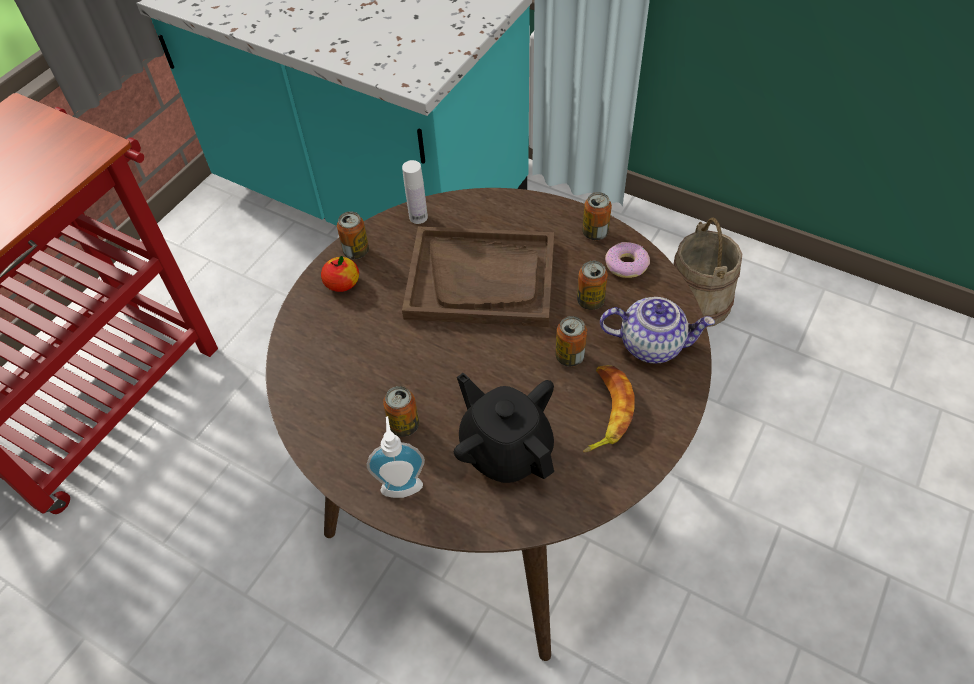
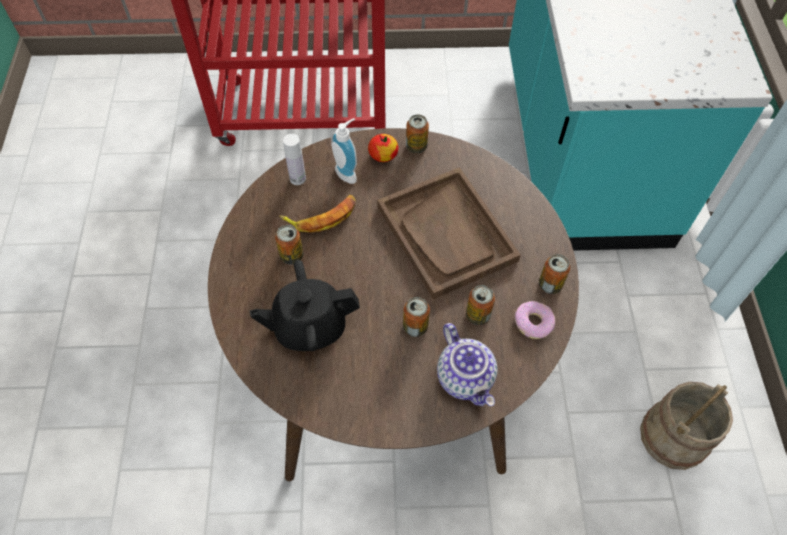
camera: 55 degrees right, 5 degrees up
(401, 483) = (247, 279): soap dispenser -> soap dispenser (348, 172)
(418, 217) = (475, 164): white bottle -> white bottle (297, 178)
(506, 449) = (309, 326): black teapot -> black teapot turned 120 degrees counterclockwise
(605, 411) = (380, 375): banana -> banana (322, 216)

